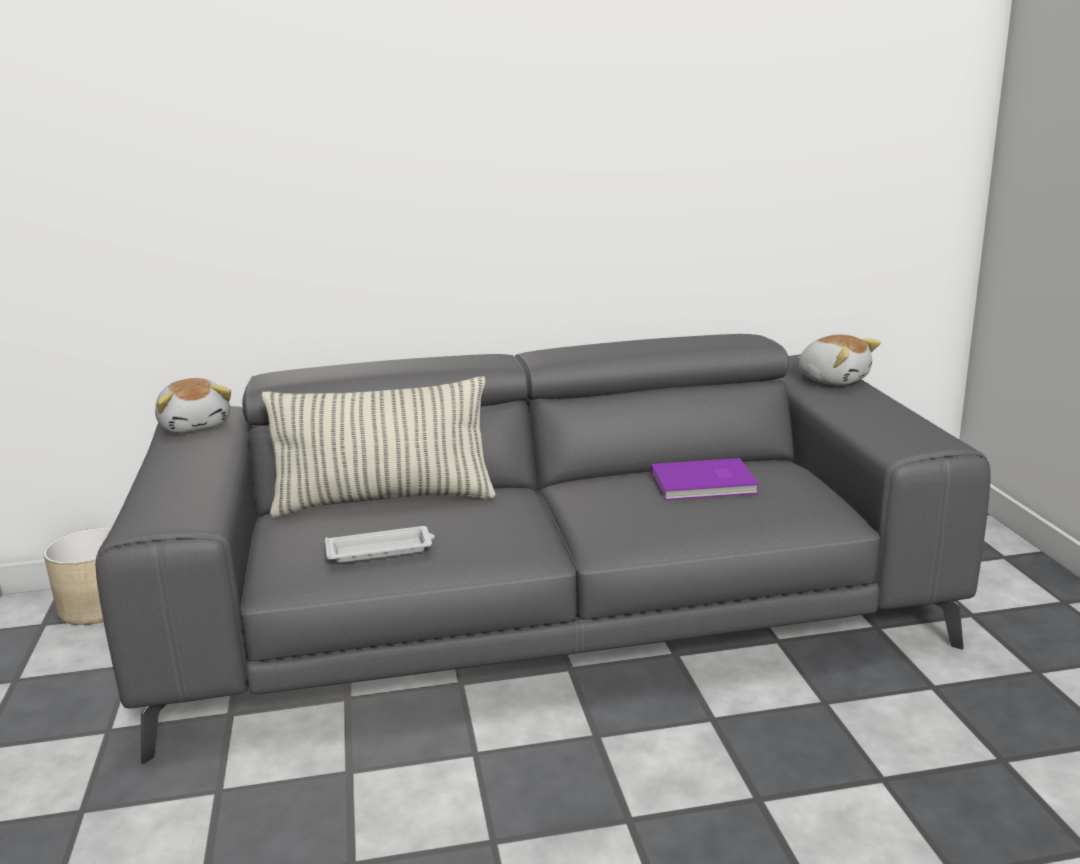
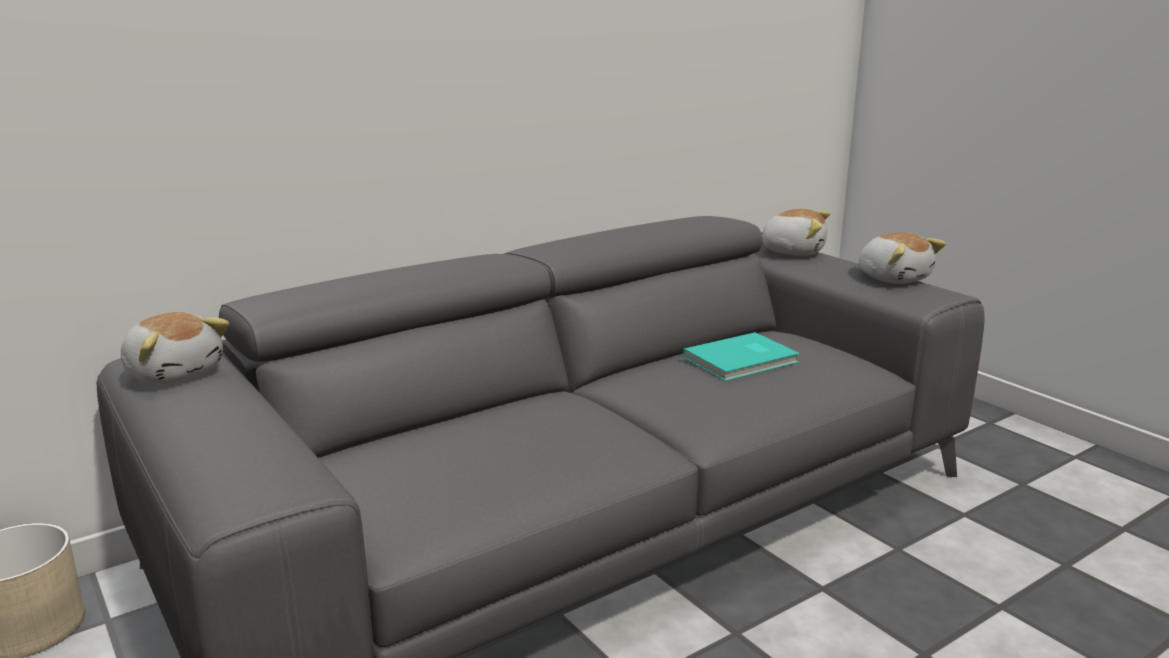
camera: 25 degrees left, 0 degrees up
(381, 550) = (497, 482): white tray -> none
(384, 501) = (439, 427): pillow -> none
(705, 483) = (743, 360): purple book -> turquoise book
(904, 419) = (893, 278): none -> plush toy

